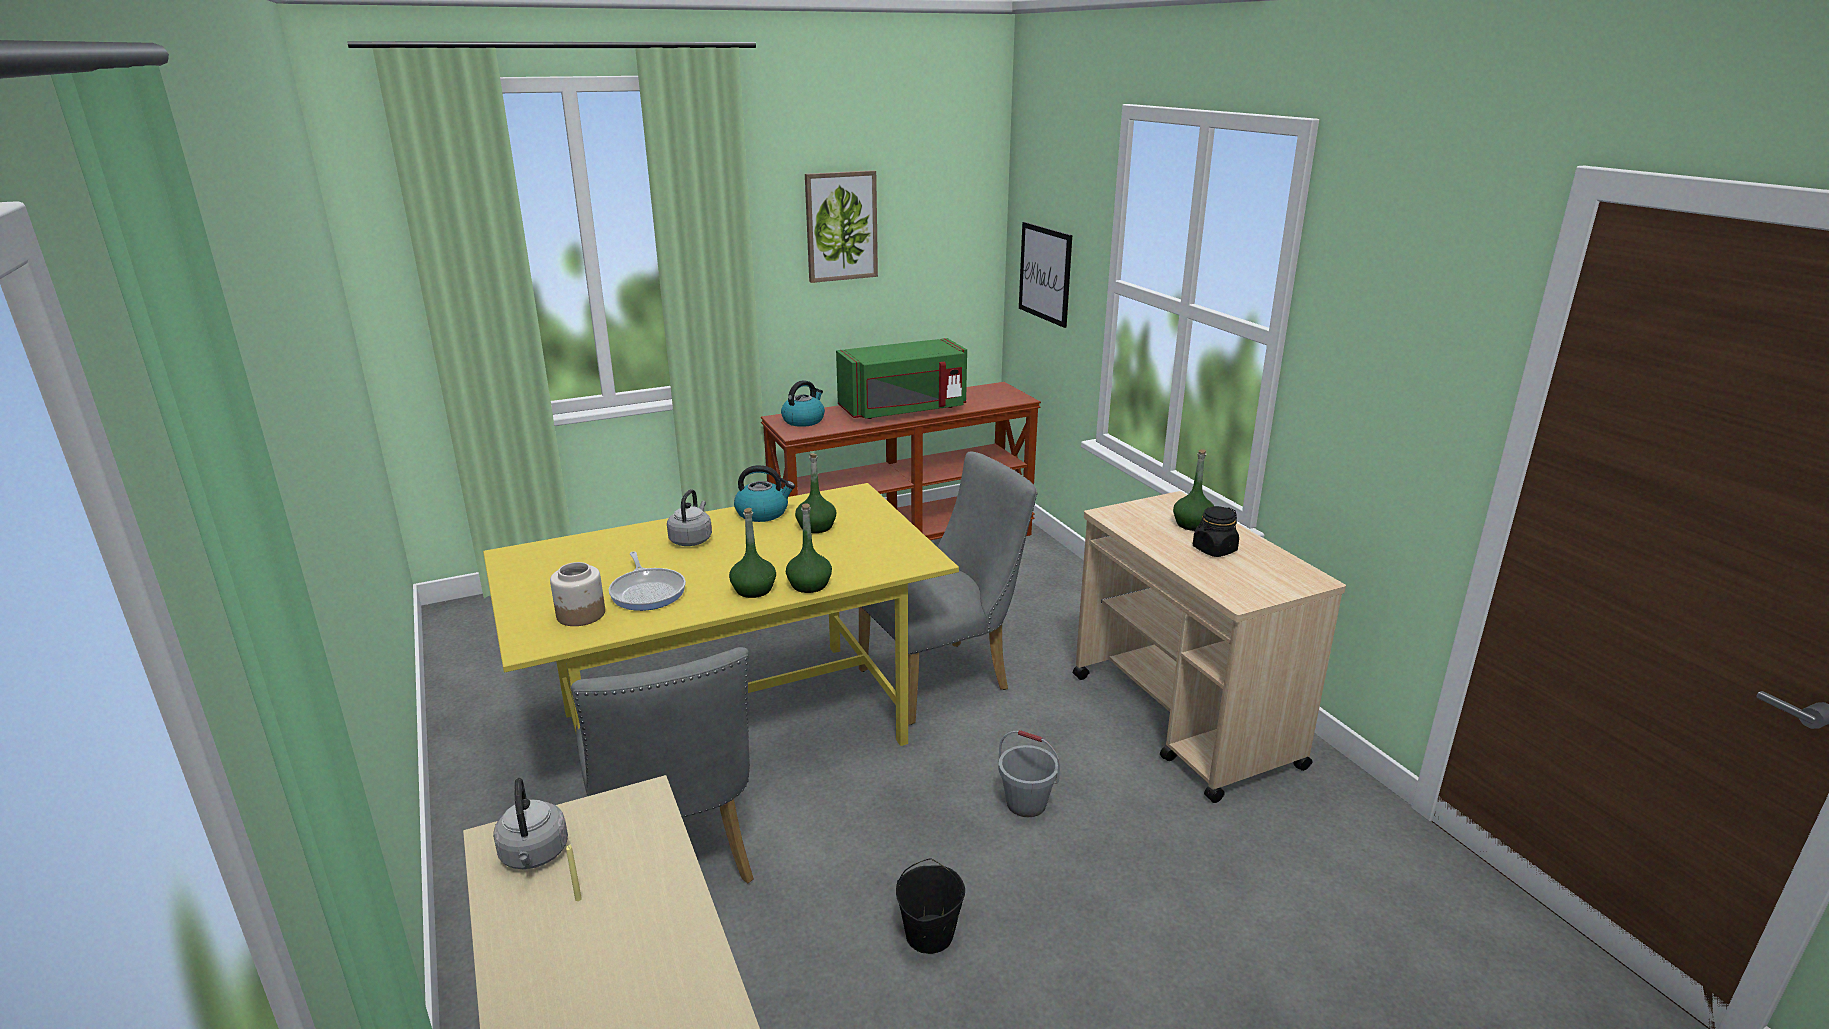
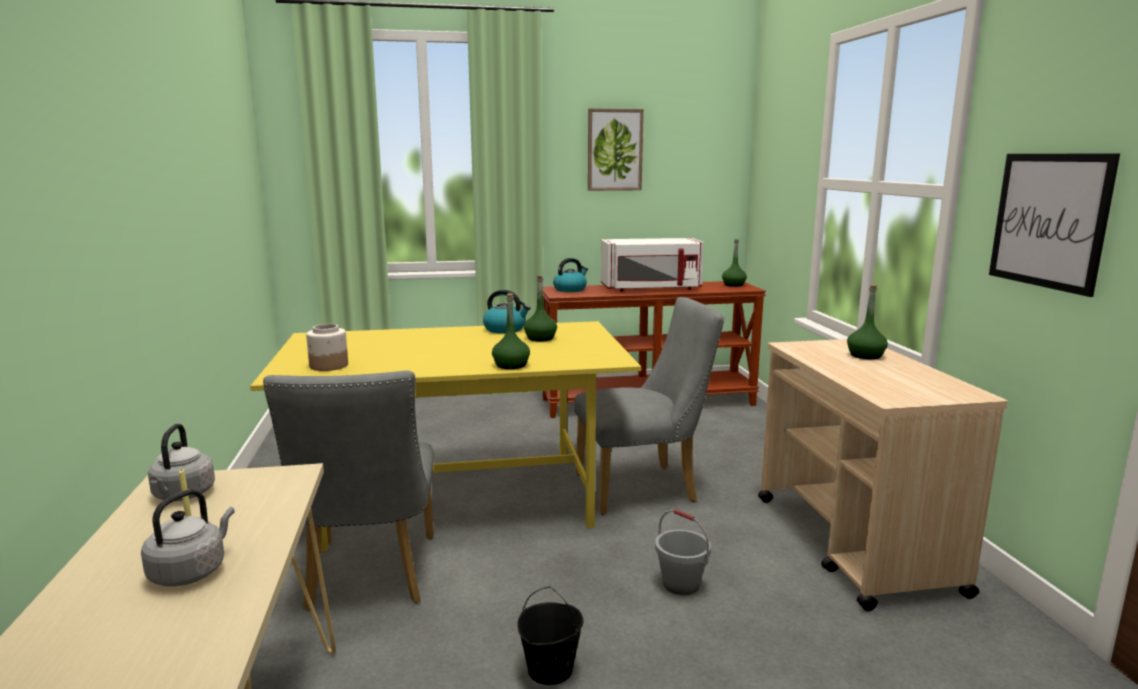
camera: 15 degrees right, 10 degrees down
(648, 592) = (386, 359): frying pan -> none
(692, 539) = (441, 338): grey kettle -> grey kettle (191, 571)
(753, 590) = (466, 364): green bottle -> green bottle (733, 285)
(904, 409) = (651, 288): green microwave -> white microwave
(1045, 273) = (774, 188): picture -> picture (1049, 220)
(1214, 550) = (879, 370): black jar -> none

